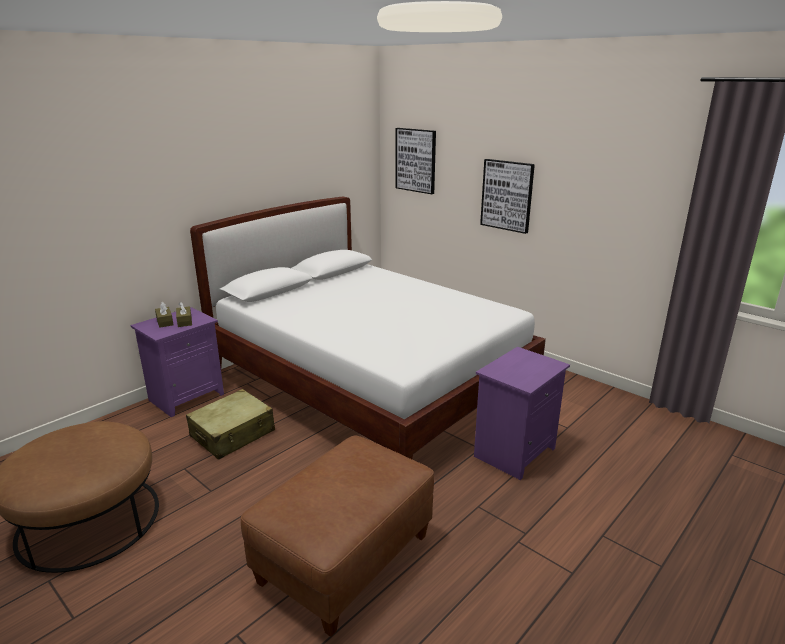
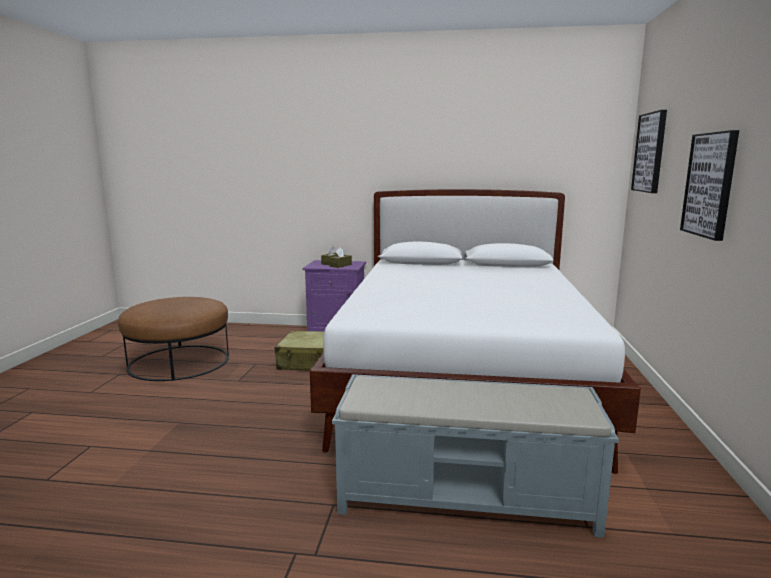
camera: 55 degrees right, 10 degrees down
(345, 561) = (194, 459): brown ottoman -> none
(514, 451) = (467, 498): purple nightstand -> grey bench

